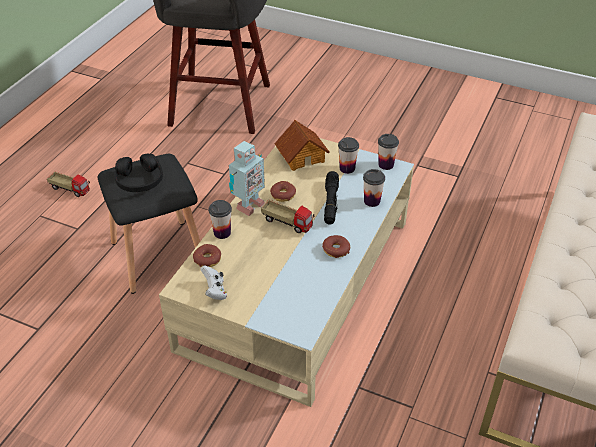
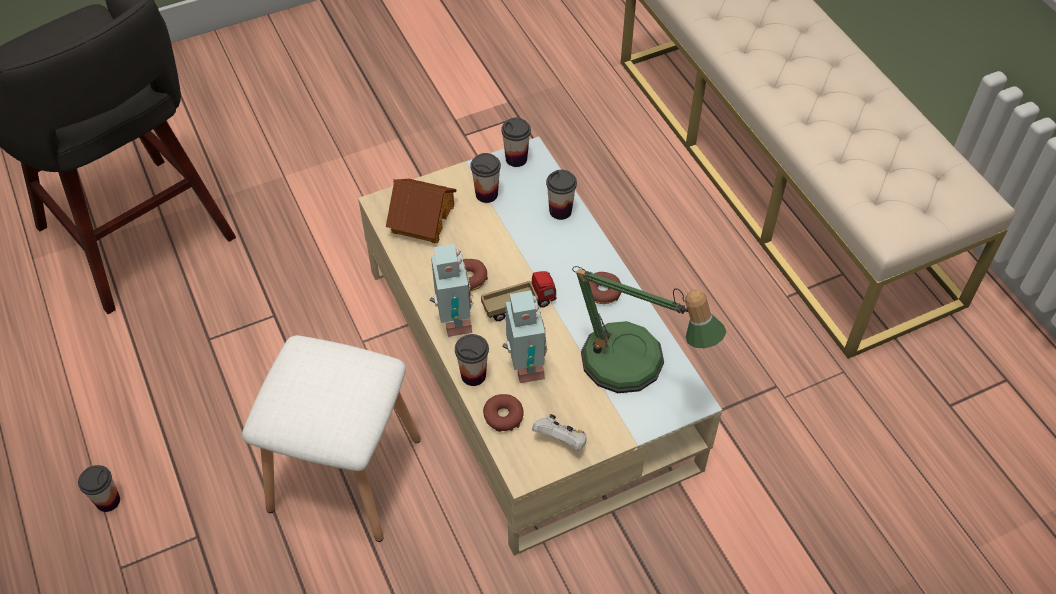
camera: 50 degrees left, 10 degrees up
(70, 189) = (108, 501): toy truck -> cup
(139, 180) = (321, 398): black headphones -> none
(157, 255) = (342, 474): black stool -> white stool
(248, 249) = (524, 368): none -> toy robot
(296, 293) = (632, 369): none -> table lamp
(330, 202) = (526, 246): black flashlight -> none

